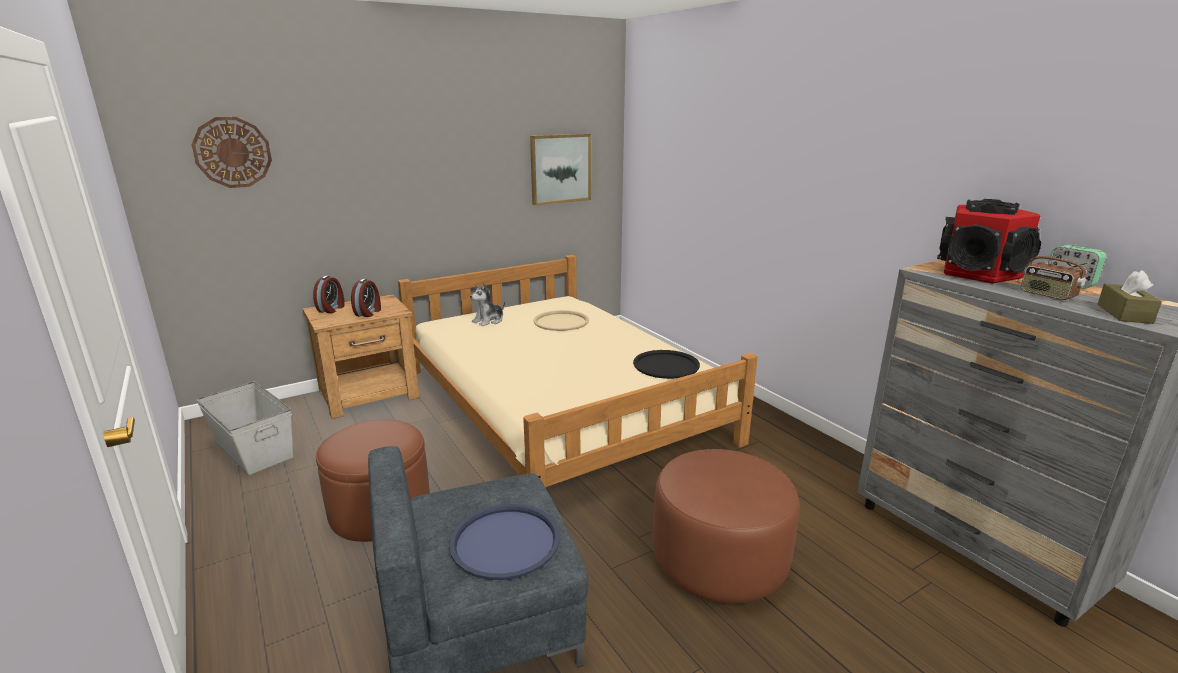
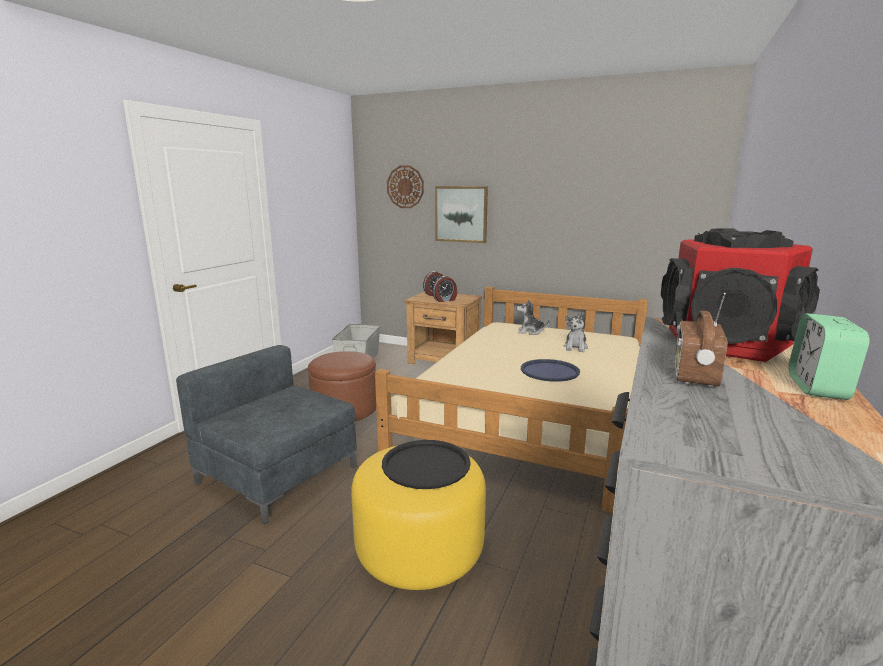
camera: 55 degrees right, 5 degrees down
(505, 541) = (269, 418): blue tray -> blue tray (549, 371)
(560, 168) = (646, 215): picture -> picture (461, 214)
(561, 321) = (575, 347): beige tray -> plush toy
(666, 365) = (576, 399): black tray -> black tray (426, 465)
(719, 560) = (419, 549): brown ottoman -> yellow ottoman
(1124, 314) = (695, 419): brown tissue box -> none

